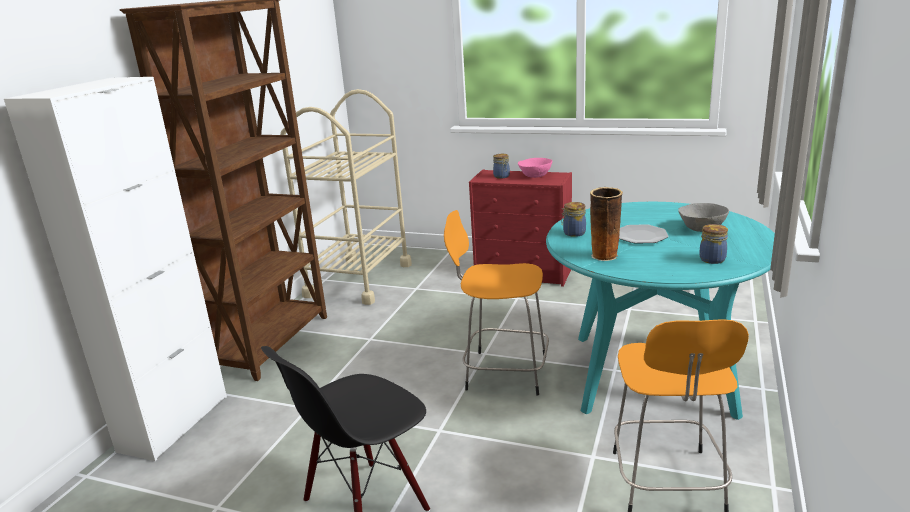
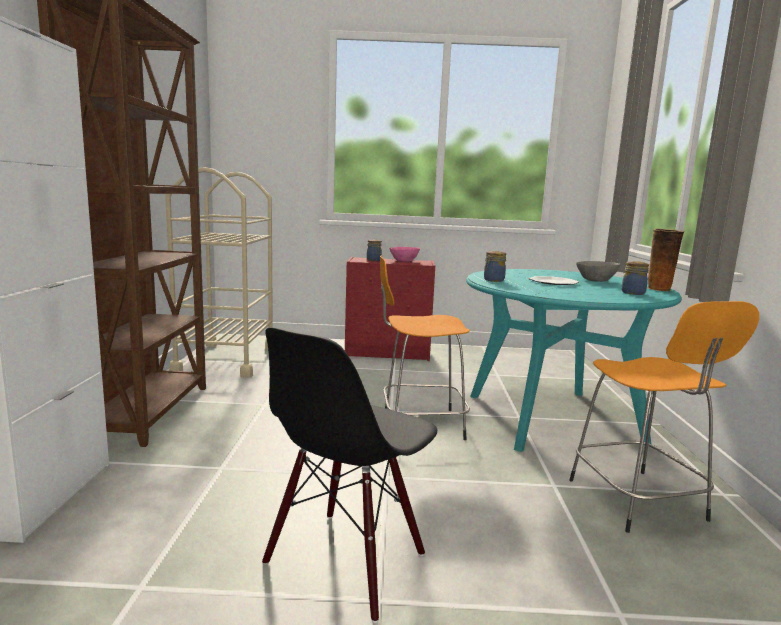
camera: 20 degrees left, 10 degrees down
(605, 256) = (541, 290): vase -> vase (659, 289)

